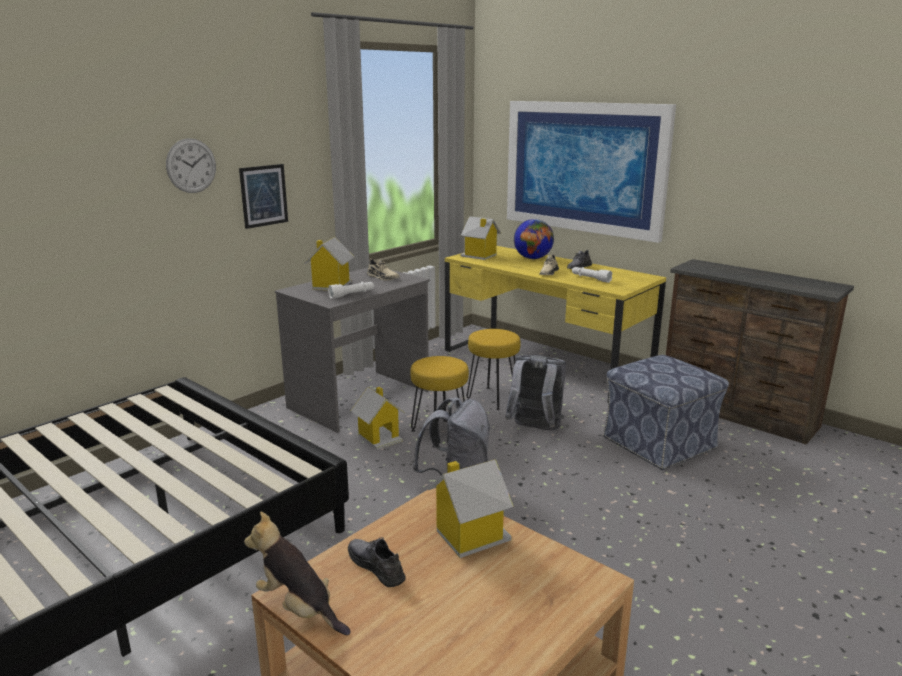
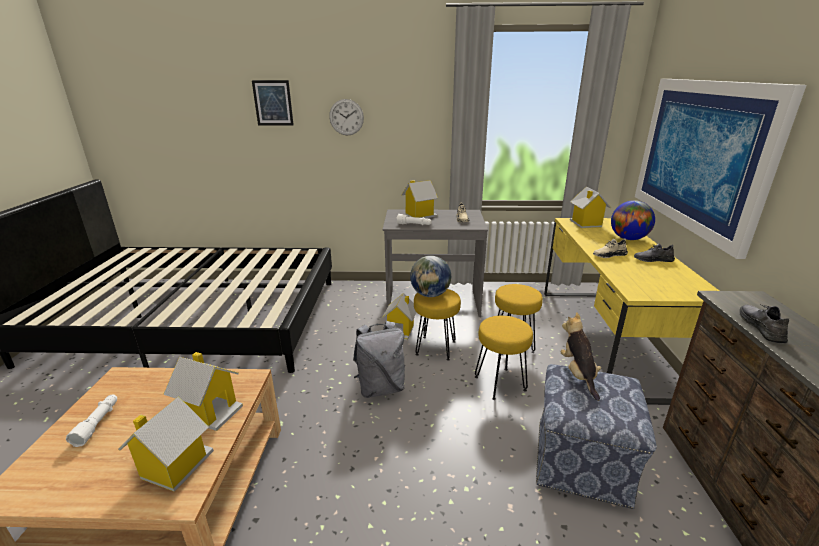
camera: 50 degrees right, 5 degrees up
(264, 195) = (399, 143): picture -> picture (273, 103)
(299, 608) = (103, 386): plush toy -> plush toy (578, 374)
(376, 566) = (156, 392): grey shoe -> grey shoe (761, 327)
(431, 365) = (430, 294): none -> globe
(535, 429) = (499, 383): grey backpack -> yellow stool
(543, 576) = (175, 466): none -> toy house
(590, 279) = (635, 273): white flashlight -> white flashlight (98, 424)

